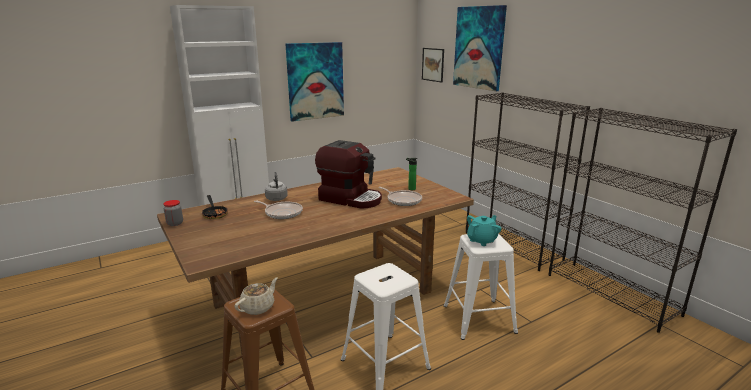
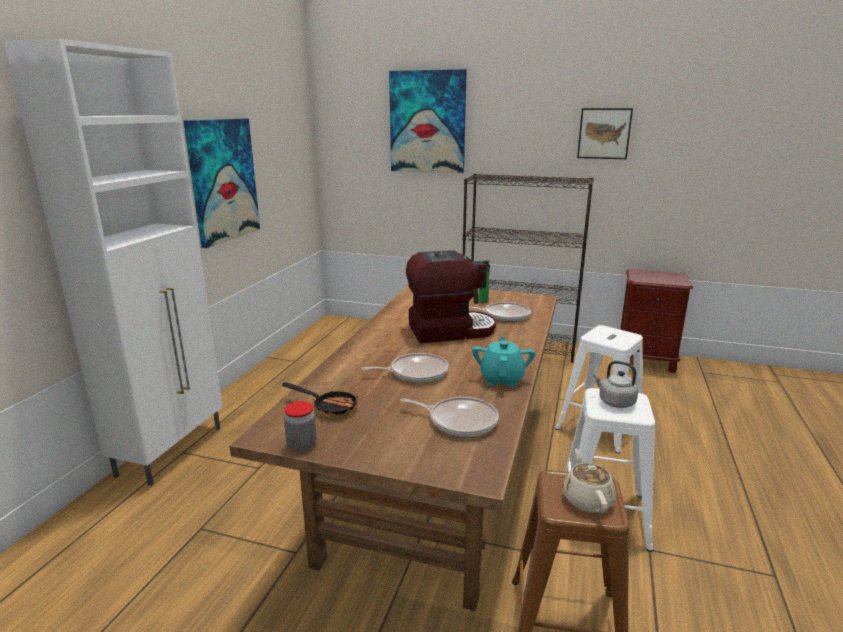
camera: 40 degrees left, 0 degrees up
(247, 240) = (459, 421): none -> frying pan
(276, 198) = (362, 358): grey kettle -> grey kettle (614, 402)
(433, 64) = (348, 147): picture -> picture (604, 133)
(482, 240) = (608, 336): turquoise teapot -> turquoise teapot (502, 379)
(612, 294) = (645, 361): black bookcase -> brown nightstand

